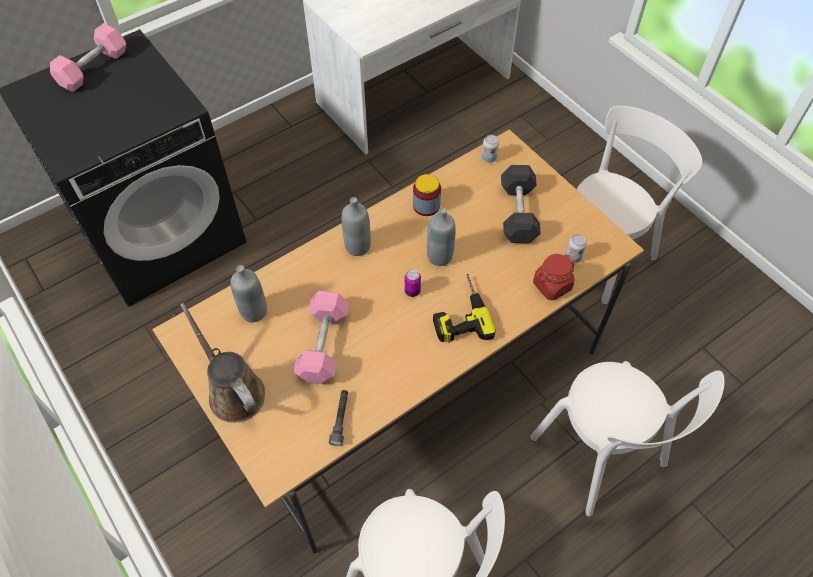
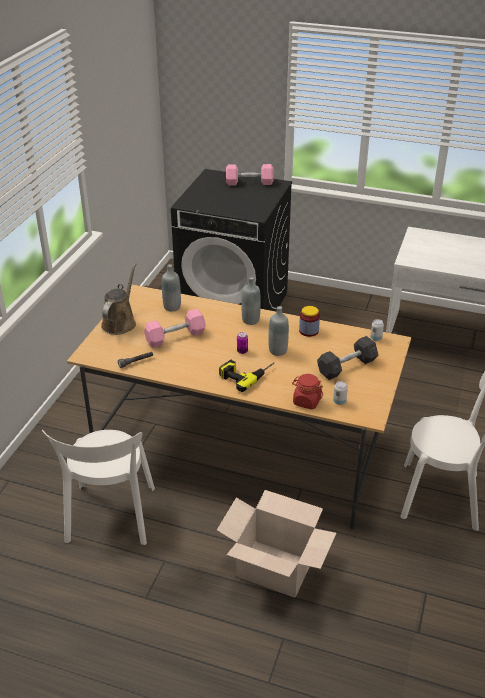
camera: 55 degrees right, 20 degrees down
(602, 456) = (274, 569): white chair -> cardboard box

